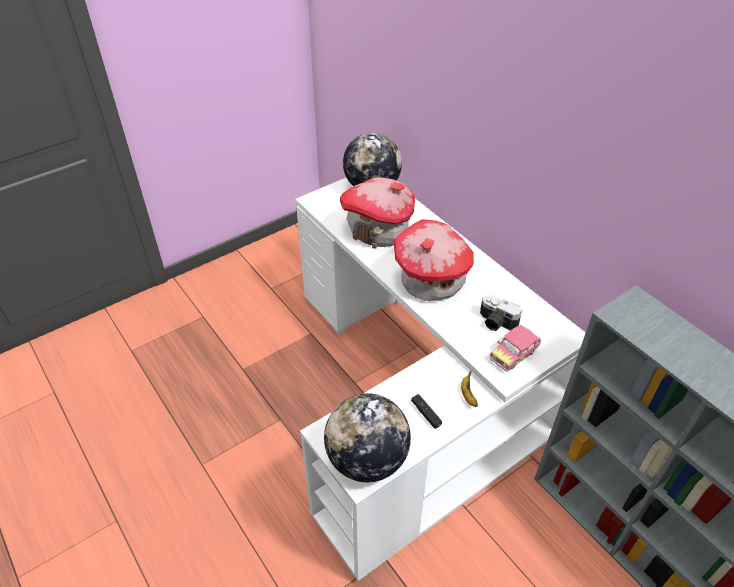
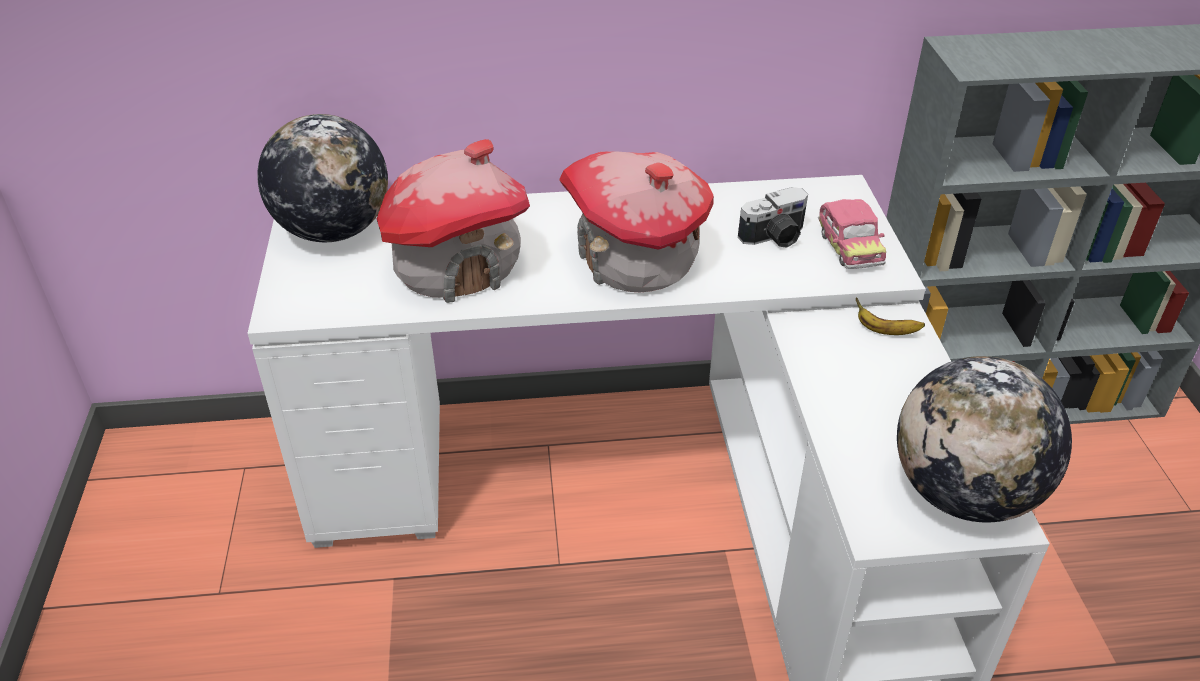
camera: 60 degrees left, 5 degrees down
(426, 414) = (899, 388): black game controller -> none

